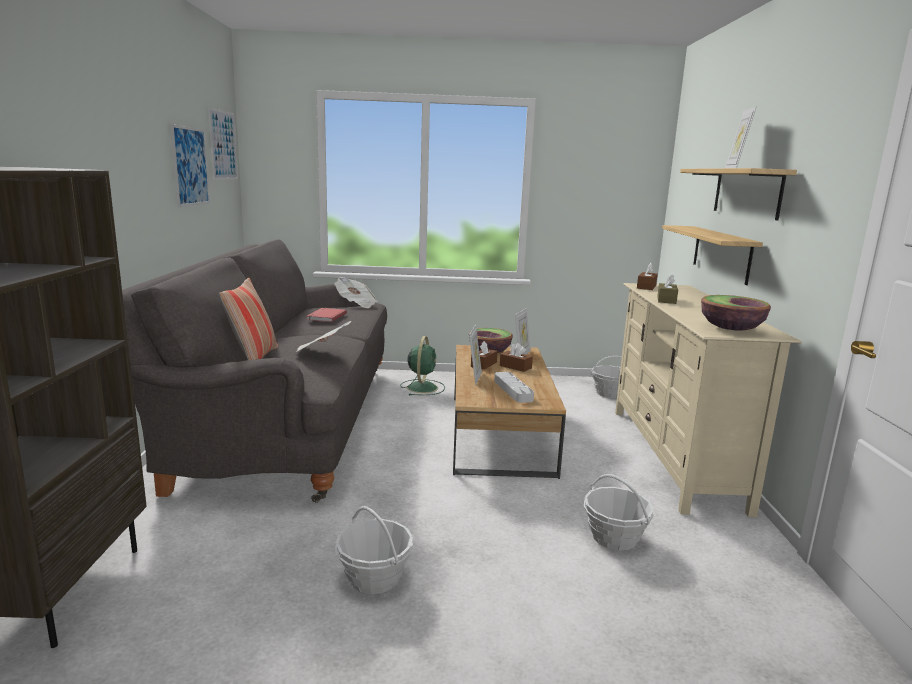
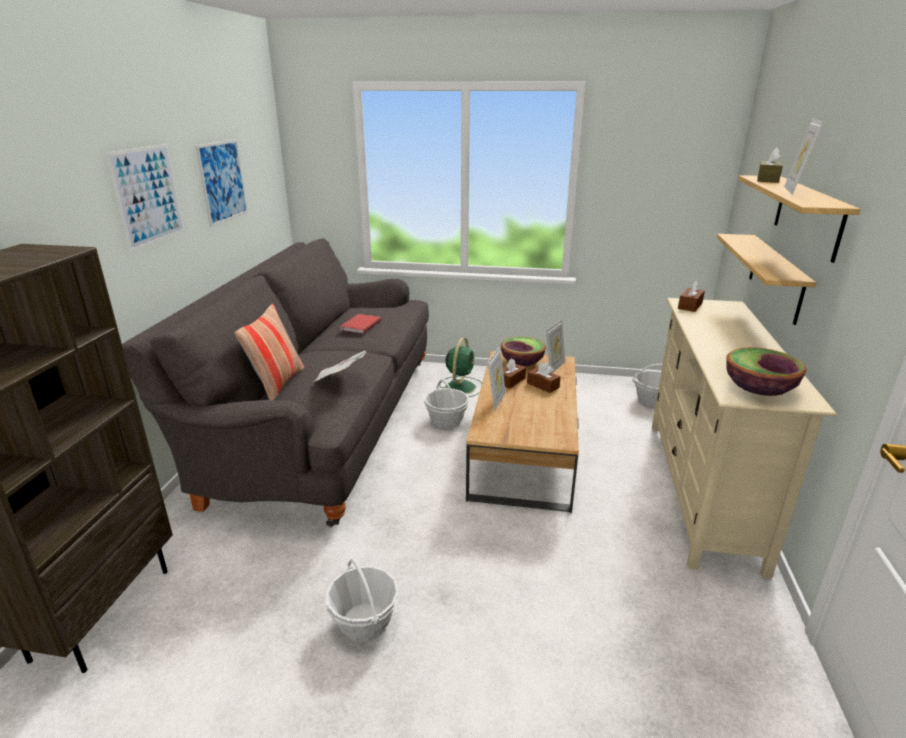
camera: 10 degrees right, 10 degrees up
(223, 145) = (261, 148): picture -> picture (148, 195)
(356, 304) = (396, 304): newspaper -> none
(513, 390) = (531, 420): grey tray -> none
(614, 537) = (609, 593): basket -> basket (446, 421)
(666, 300) = (703, 331): brown tissue box -> brown tissue box (767, 179)

